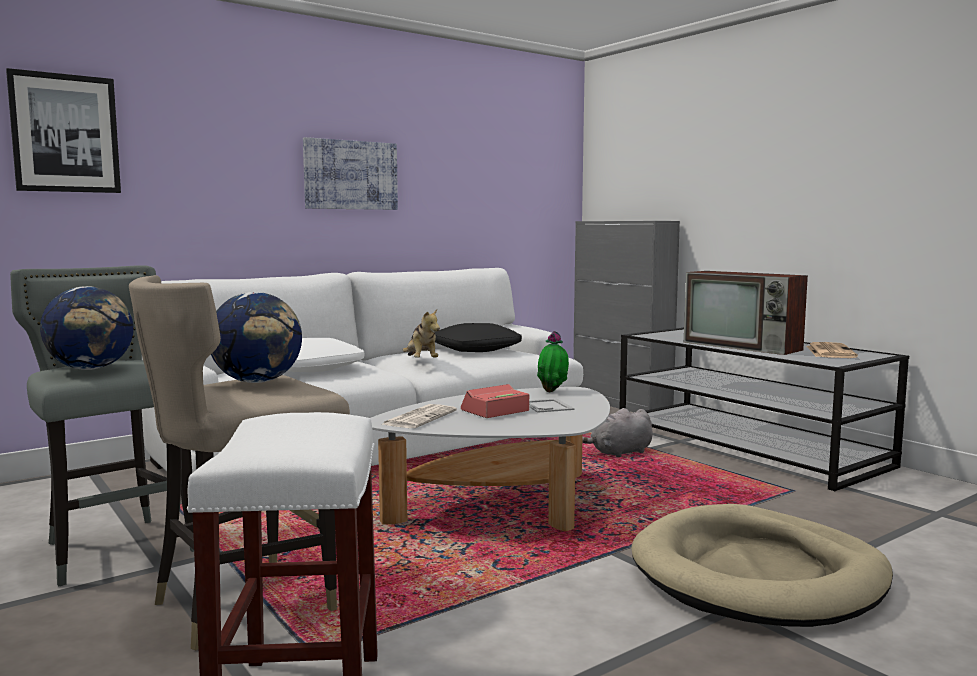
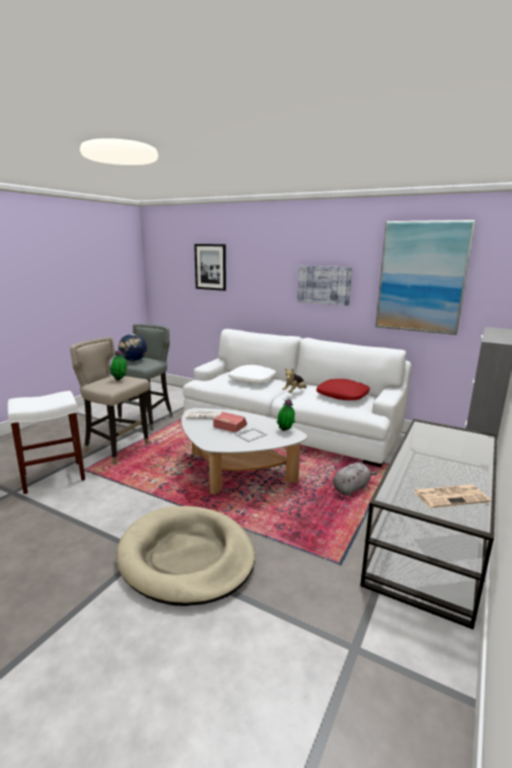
camera: 65 degrees right, 10 degrees up
(258, 382) = (120, 380): globe -> potted plant
(475, 349) = (342, 395): black pillow -> red pillow
(487, 161) = (421, 277): none -> picture
(619, 453) = (351, 488): grey plush toy -> grey plush toy turned 105 degrees clockwise
(744, 346) = (427, 460): television -> none

